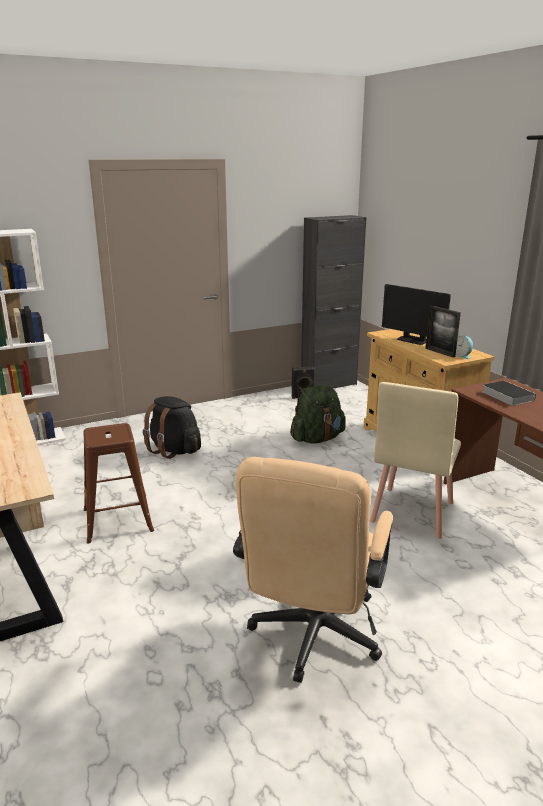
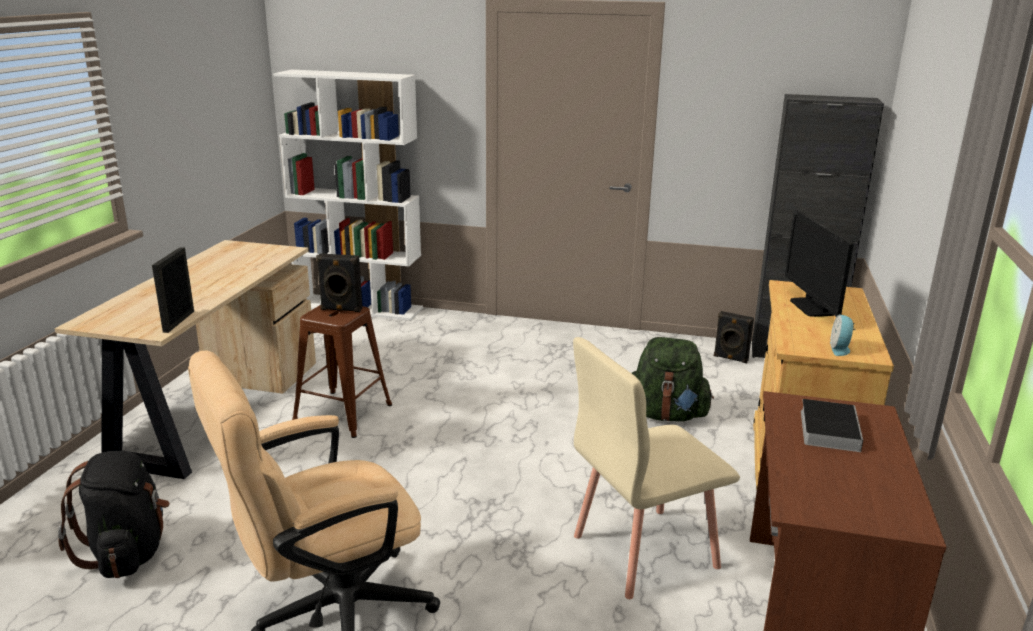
camera: 40 degrees right, 0 degrees up
(109, 430) = (341, 309): none -> black speaker
(174, 450) = (489, 367): black backpack -> black backpack (127, 553)
(439, 352) = (813, 334): picture frame -> picture frame (179, 321)

